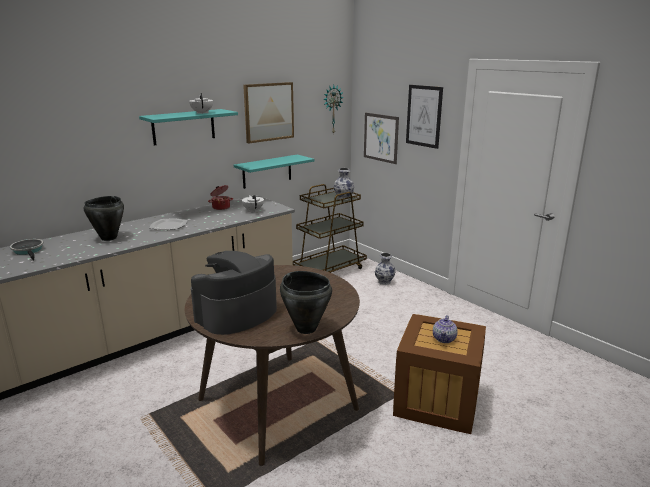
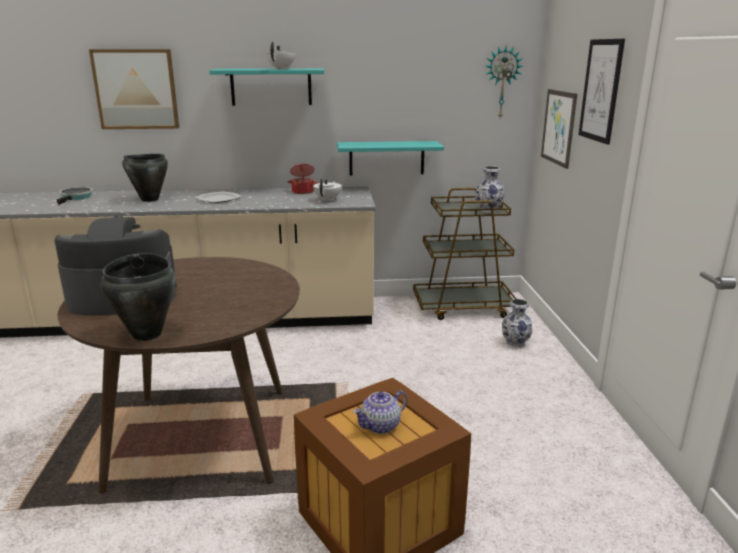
camera: 35 degrees right, 0 degrees up
(268, 112) = (394, 78): picture -> picture (136, 89)

